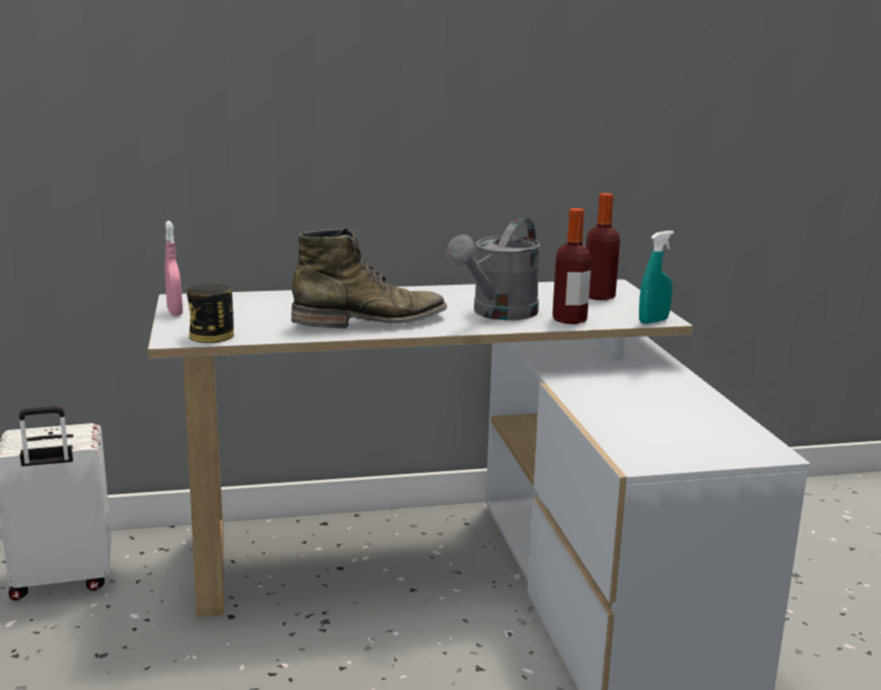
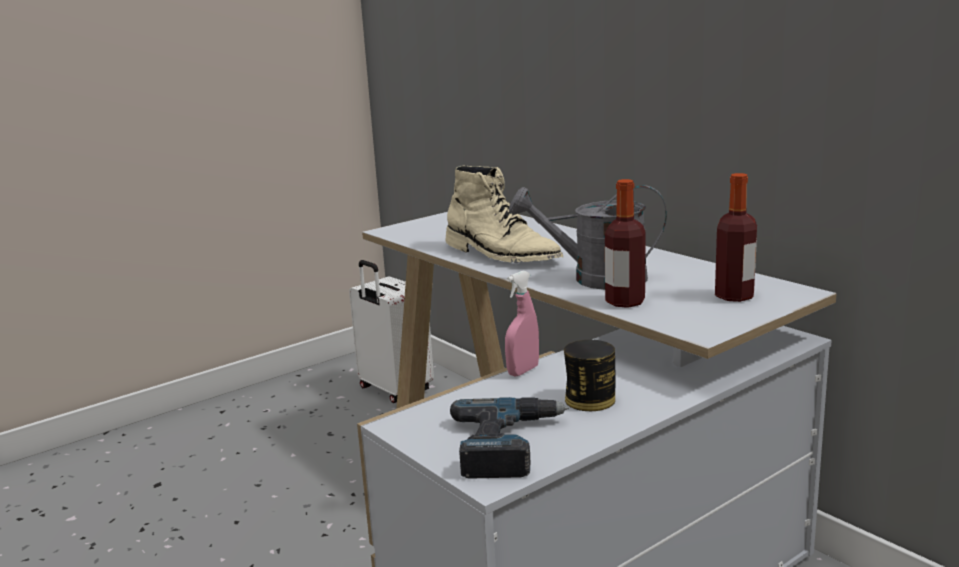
camera: 65 degrees right, 0 degrees up
(175, 312) = (443, 216): pink spray bottle -> pink spray bottle (523, 371)
(211, 335) = (406, 234): can -> can (590, 400)
(371, 322) = (501, 255): green boot -> beige boot
(653, 321) = (685, 330): turquoise spray bottle -> none
(716, 434) = (508, 445): none -> power drill

